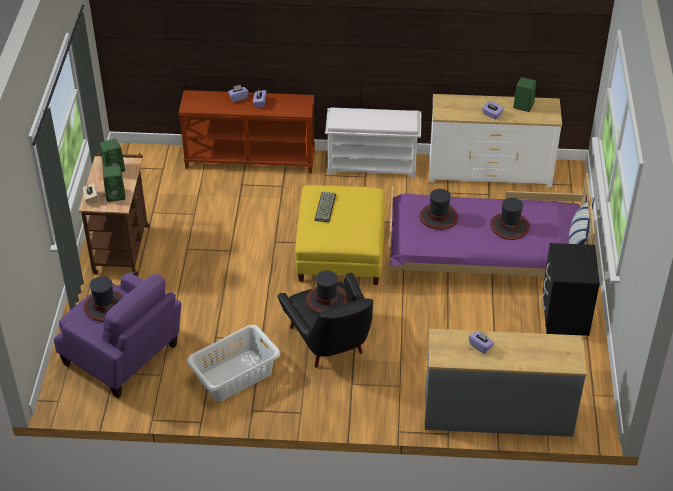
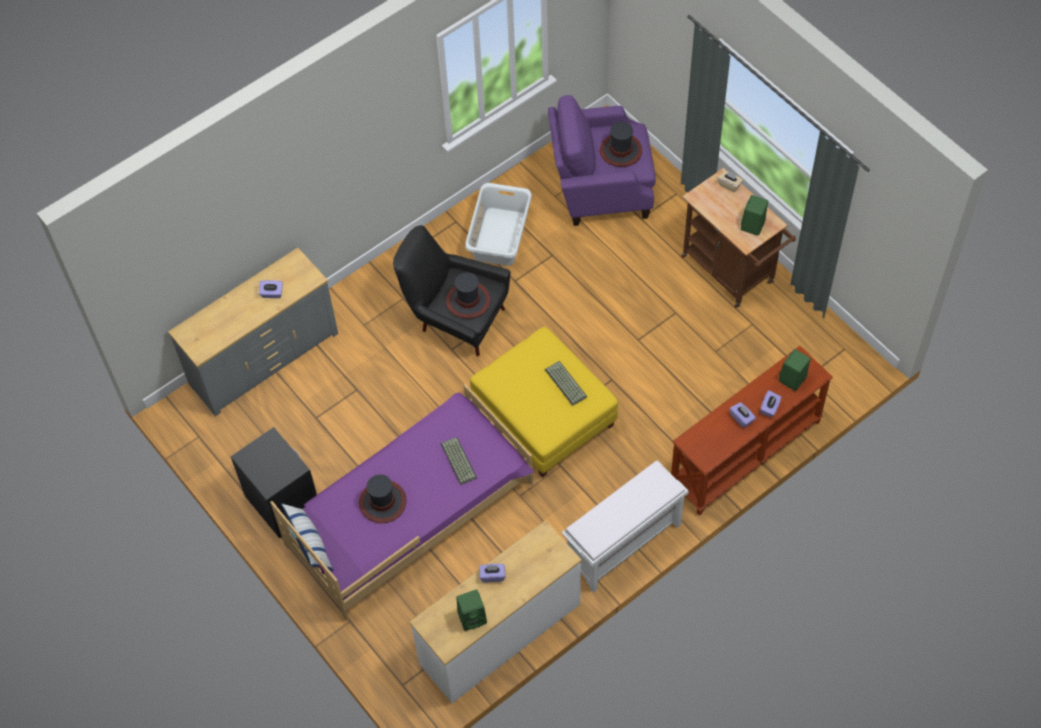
camera: 140 degrees right, 15 degrees up
(116, 195) = (714, 203): green speaker -> green speaker (792, 380)
(438, 217) = (457, 460): hat -> keyboard

